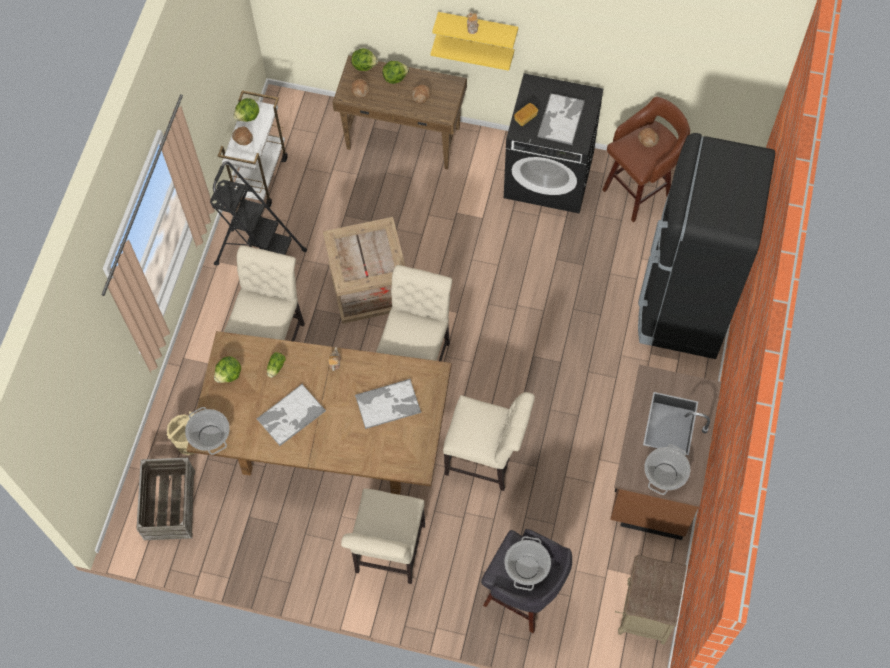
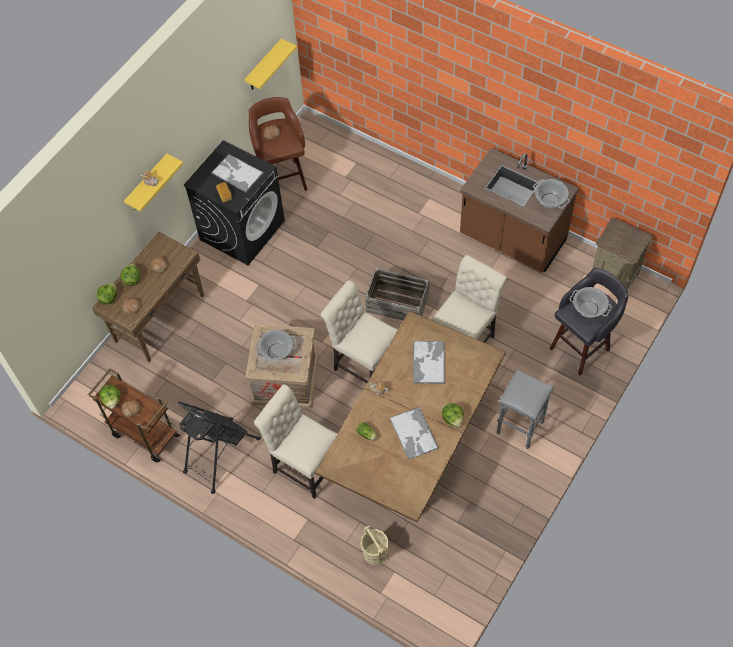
camera: 70 degrees left, 5 degrees down
(169, 504) = (426, 583): crate -> crate (397, 304)
(210, 436) = (411, 499): cooking pot -> cooking pot (276, 351)
(229, 375) = (360, 471): lettuce -> lettuce (453, 419)
(261, 177) = (144, 435): white cart -> brown cart
(388, 554) = (520, 428): beige chair -> grey stool
(475, 50) = (152, 204): yellow shelf -> yellow shelf (264, 66)
(683, 306) = (388, 181): black fridge -> none

